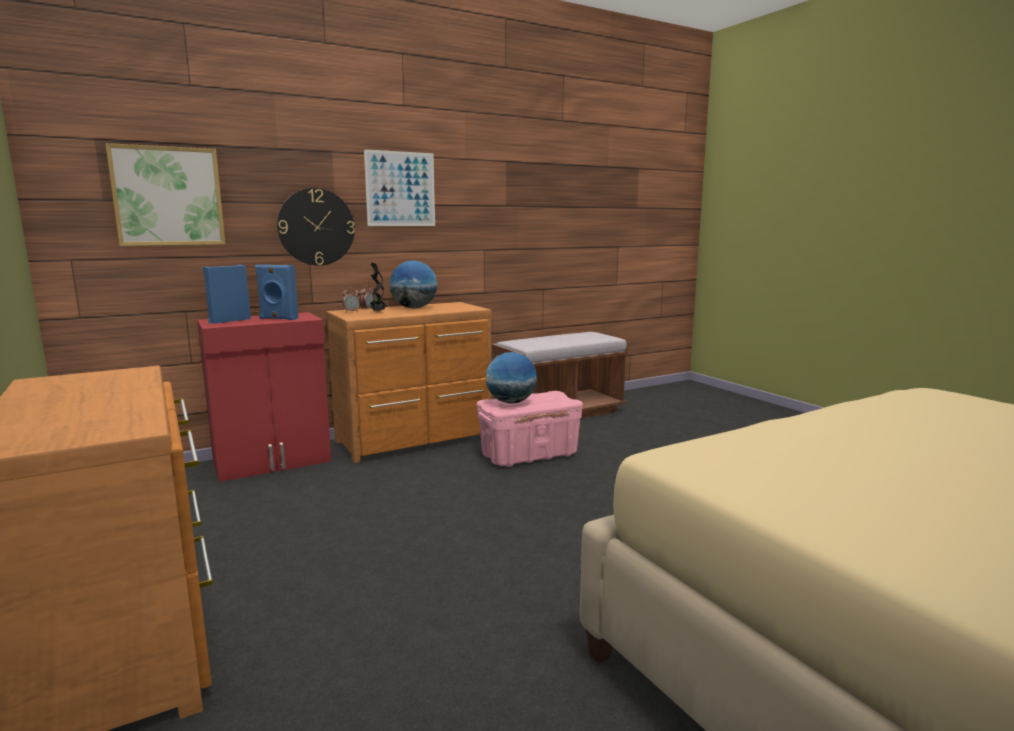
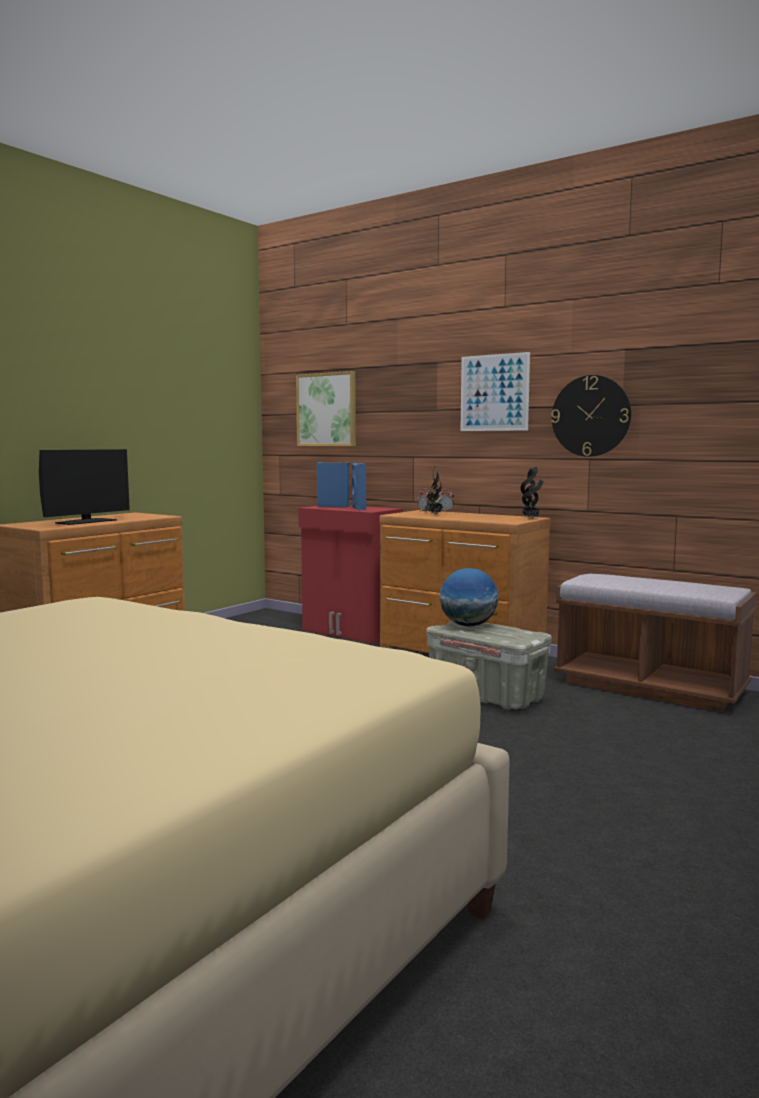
camera: 65 degrees right, 5 degrees down
(99, 405) = (86, 521): none -> monitor
(316, 227) = (418, 432): wall clock -> wall clock (591, 416)
(414, 308) = (477, 515): globe -> none
(457, 304) = (531, 518): none -> potted plant
(529, 455) = (487, 695): pink storage box -> grey storage box

